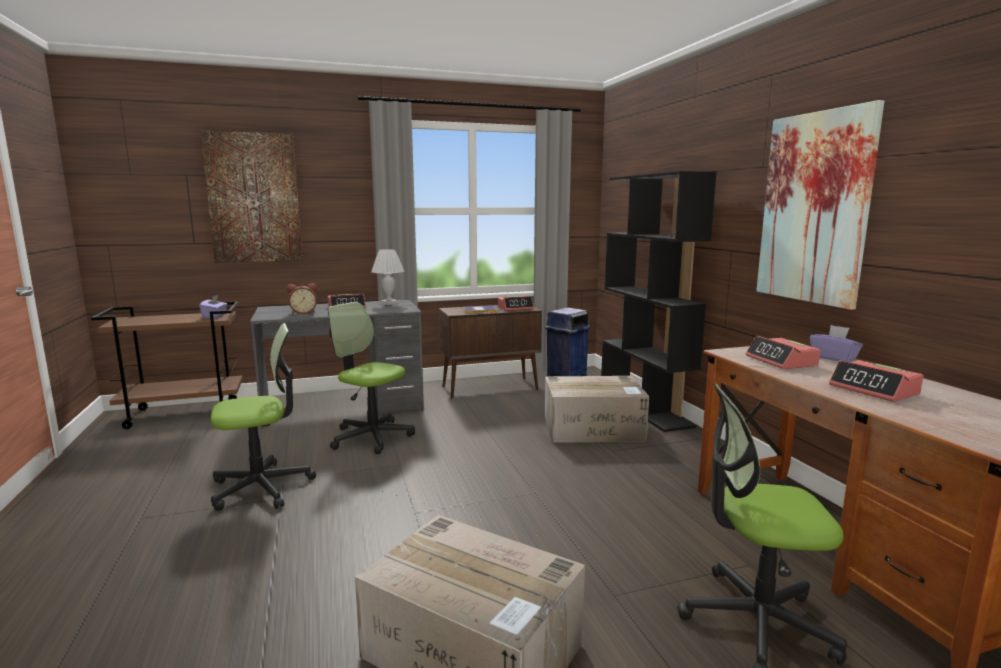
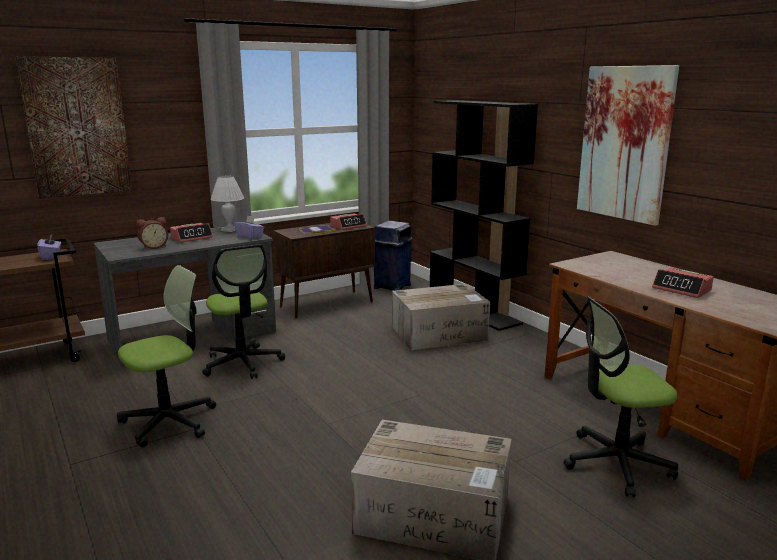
camera: 15 degrees left, 5 degrees up
(371, 437) = (242, 363): office chair -> office chair turned 135 degrees counterclockwise
(781, 361) = (610, 270): alarm clock -> none
(833, 358) = (644, 264): purple tissue box -> purple tissue box (250, 236)

